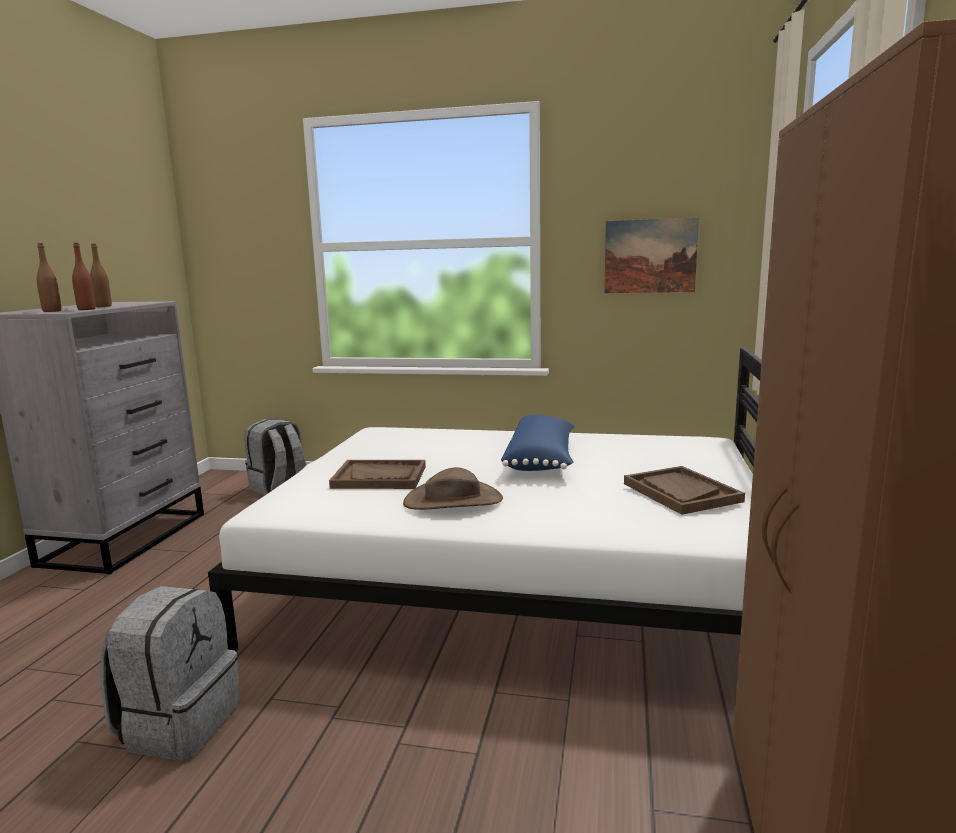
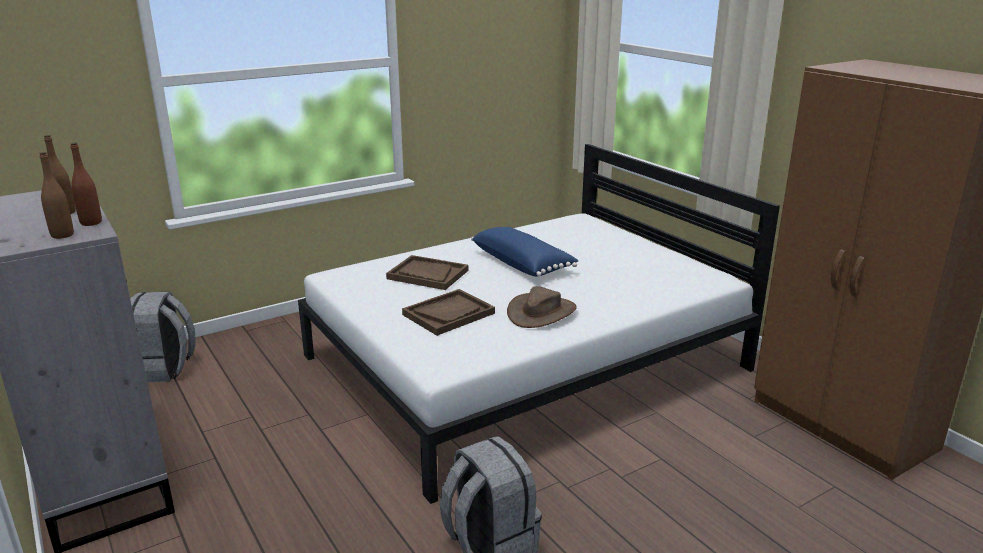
camera: 45 degrees left, 10 degrees up
(650, 256) = (484, 69): picture -> none
(681, 492) = (644, 262): brown tray -> brown tray (427, 274)

